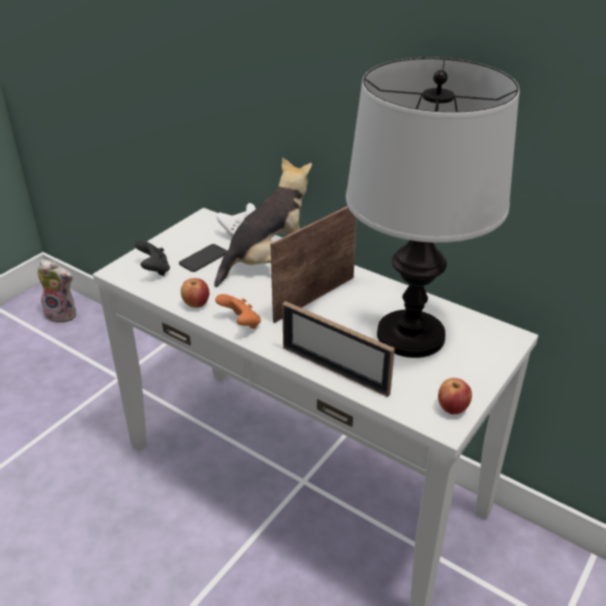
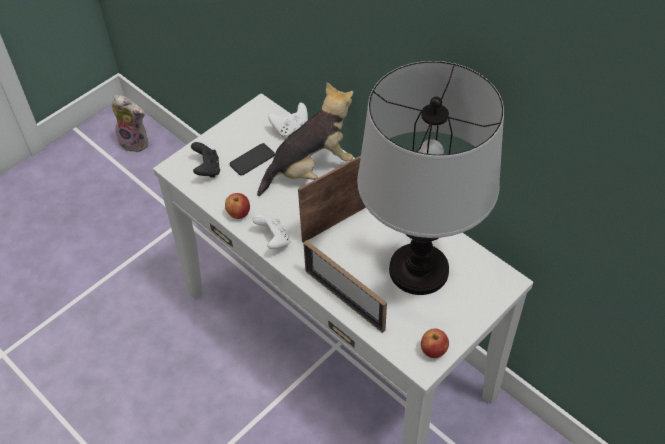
camera: 10 degrees right, 15 degrees up
(241, 324) = (274, 240): orange game controller -> white game controller

